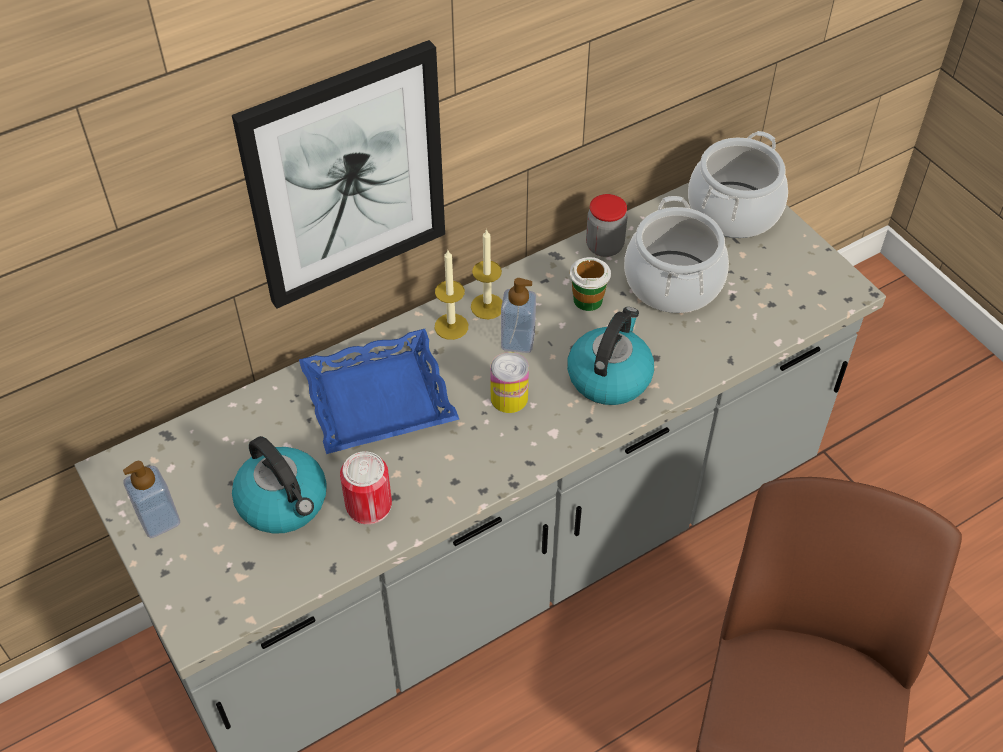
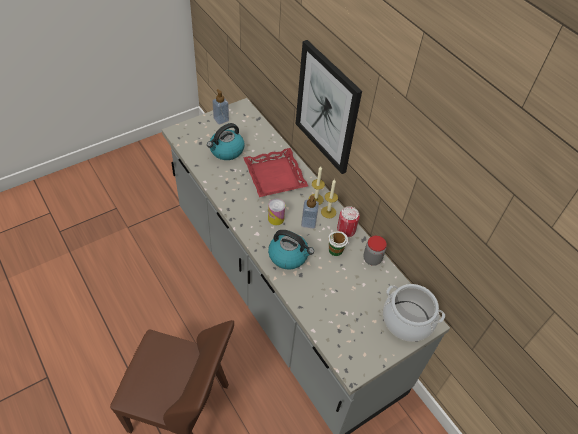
camera: 85 degrees right, 0 degrees up
(369, 505) = (223, 174): can -> can (346, 230)
(378, 398) = (275, 176): blue tray -> red tray
(672, 282) = (350, 286): cooking pot -> none

